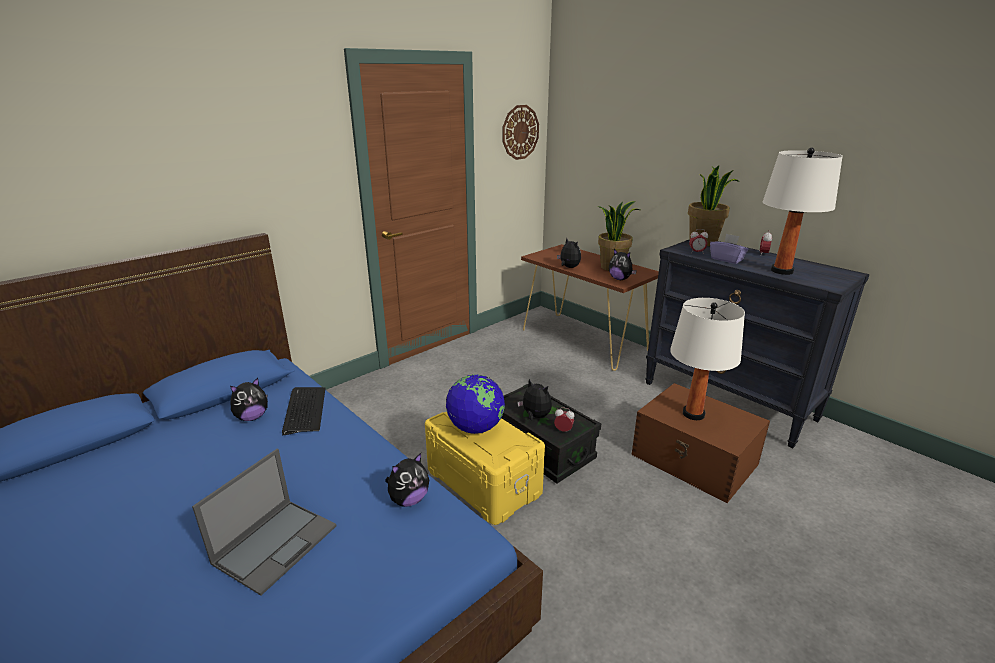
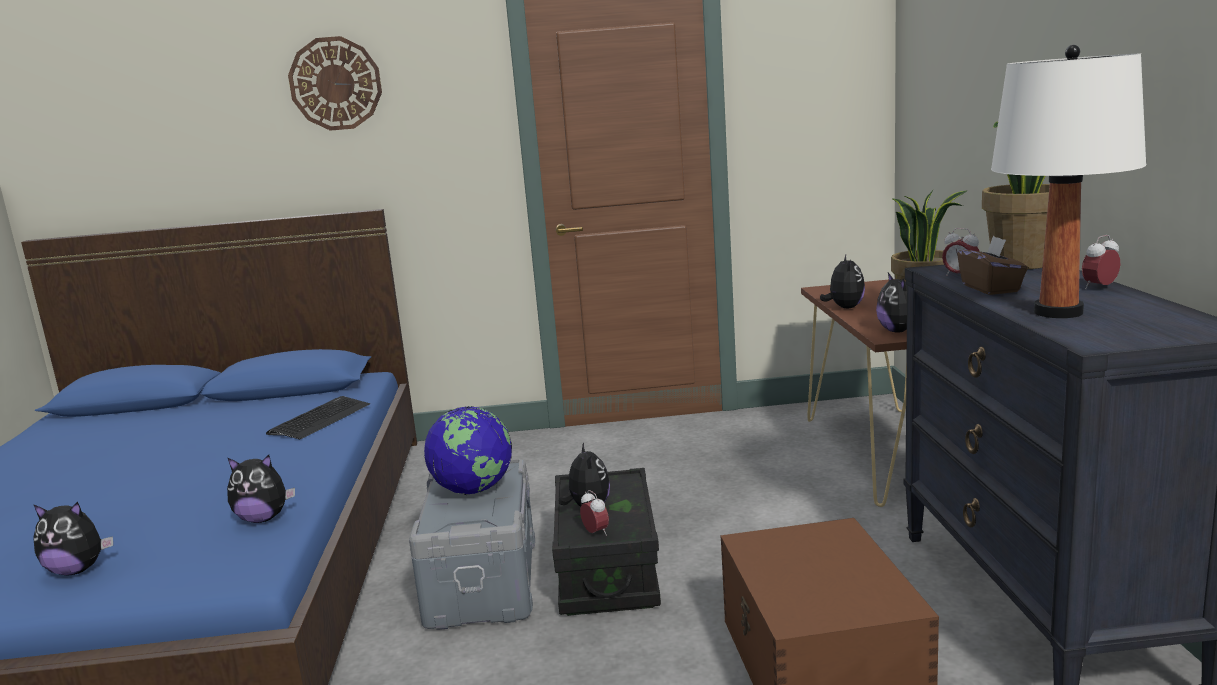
camera: 40 degrees right, 10 degrees down
(252, 417) = (273, 414): plush toy -> plush toy (77, 570)
(276, 543) = (121, 513): laptop -> none
(484, 481) = (484, 581): yellow storage box -> grey storage box
(520, 132) = (827, 82): wall clock -> wall clock (335, 83)
(693, 414) = (806, 565): white table lamp -> none
(726, 259) = (991, 288): purple tissue box -> brown tissue box

